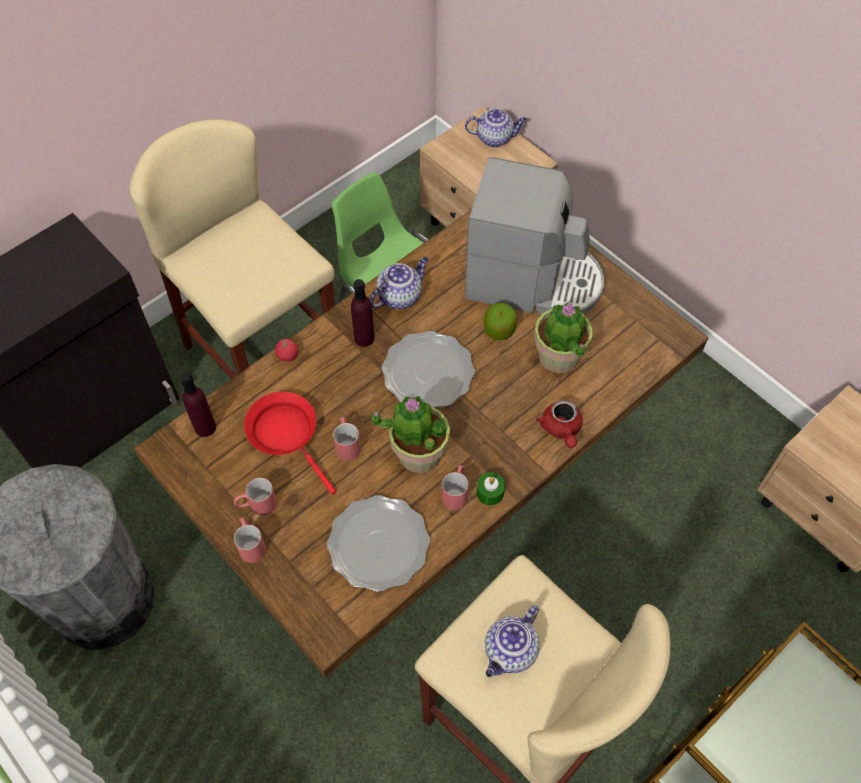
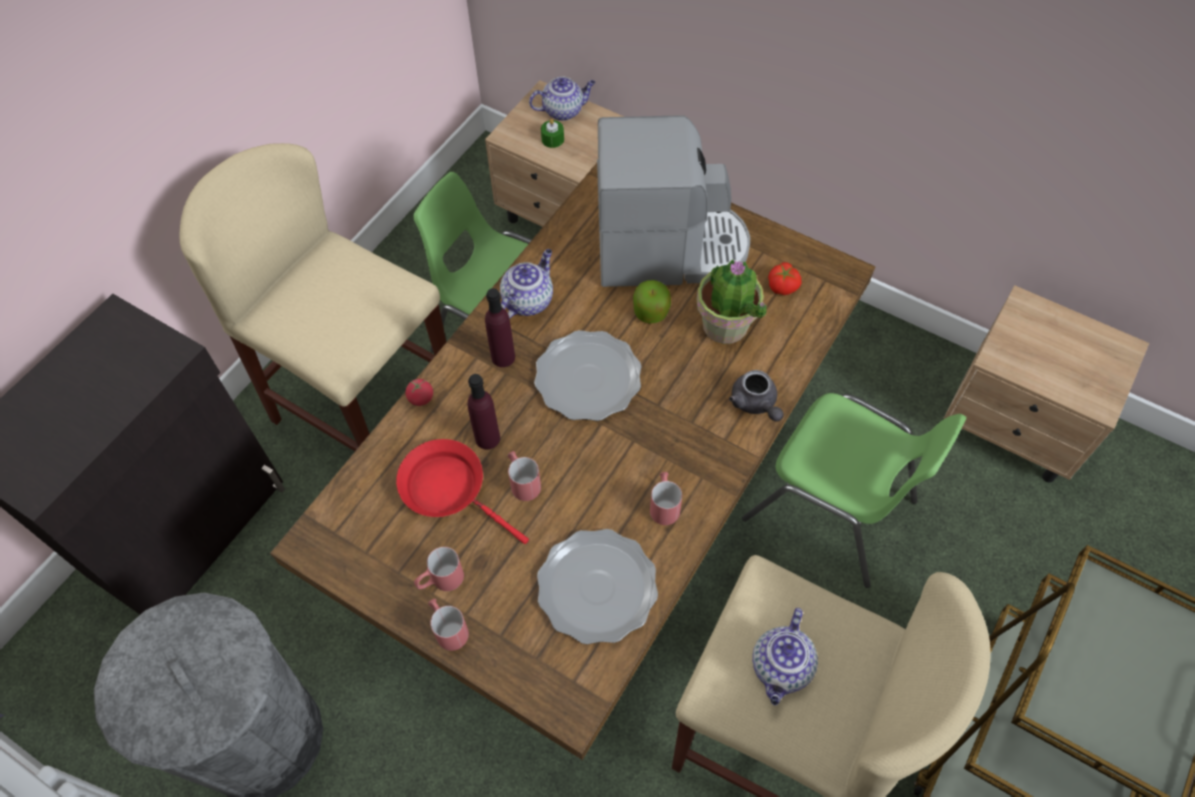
camera: 15 degrees left, 0 degrees up
(205, 427) = (350, 505): purple bottle -> purple bottle (487, 438)
(418, 453) = (608, 471): potted plant -> none
(490, 492) = (702, 494): green candle -> green candle (552, 139)
(561, 429) = (755, 404): red teapot -> grey teapot
(620, 335) = (783, 286): none -> tomato
(633, 544) = (832, 511): none -> green chair

